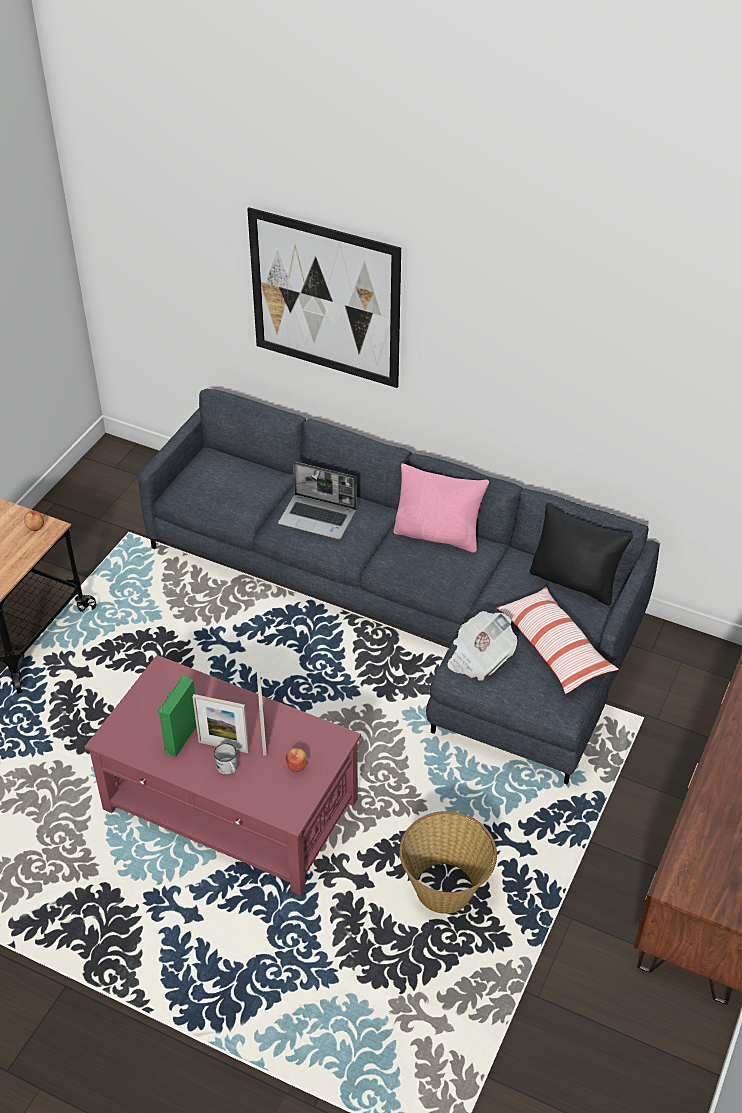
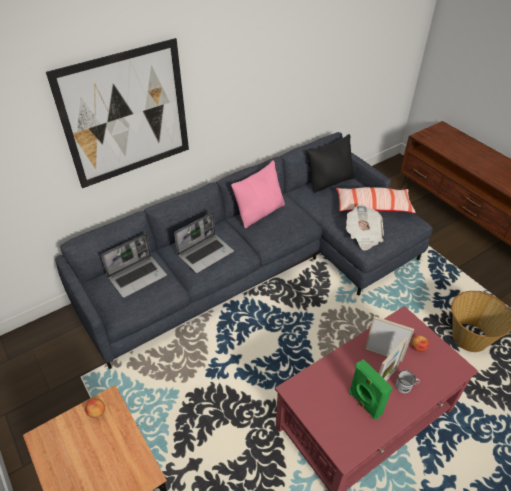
camera: 60 degrees left, 0 degrees up
(240, 480) = (138, 276): none -> laptop

